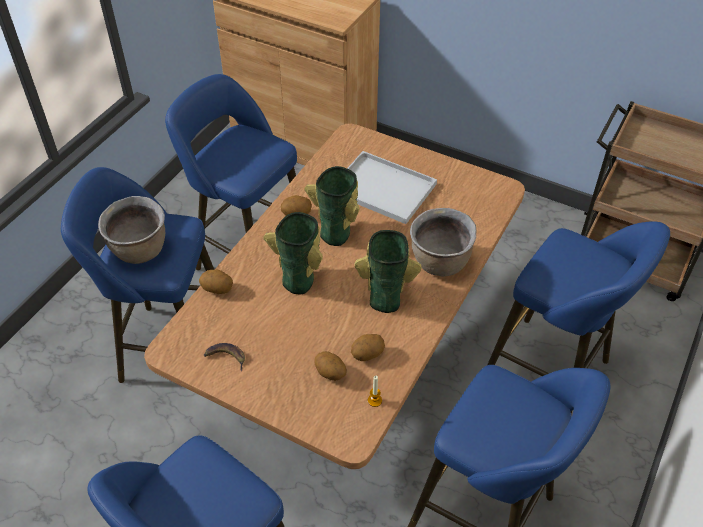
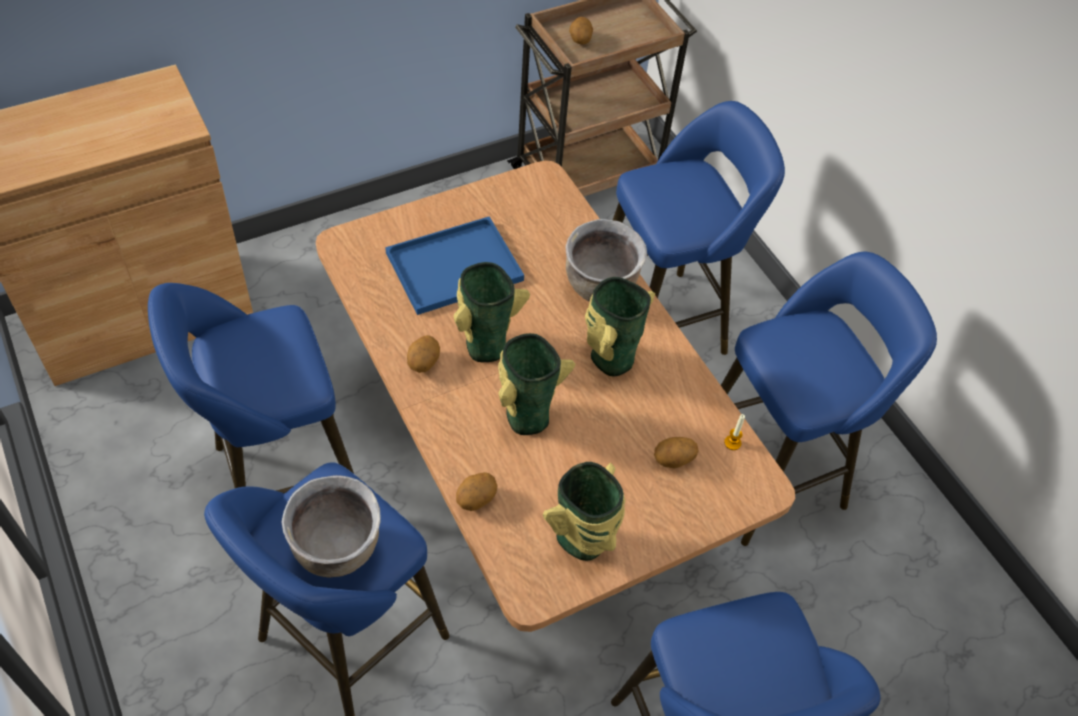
camera: 60 degrees left, 5 degrees up
(226, 357) = (583, 542): banana -> vase
(367, 354) = (672, 415): potato -> potato (580, 40)
(385, 188) = (456, 265): white tray -> blue tray

